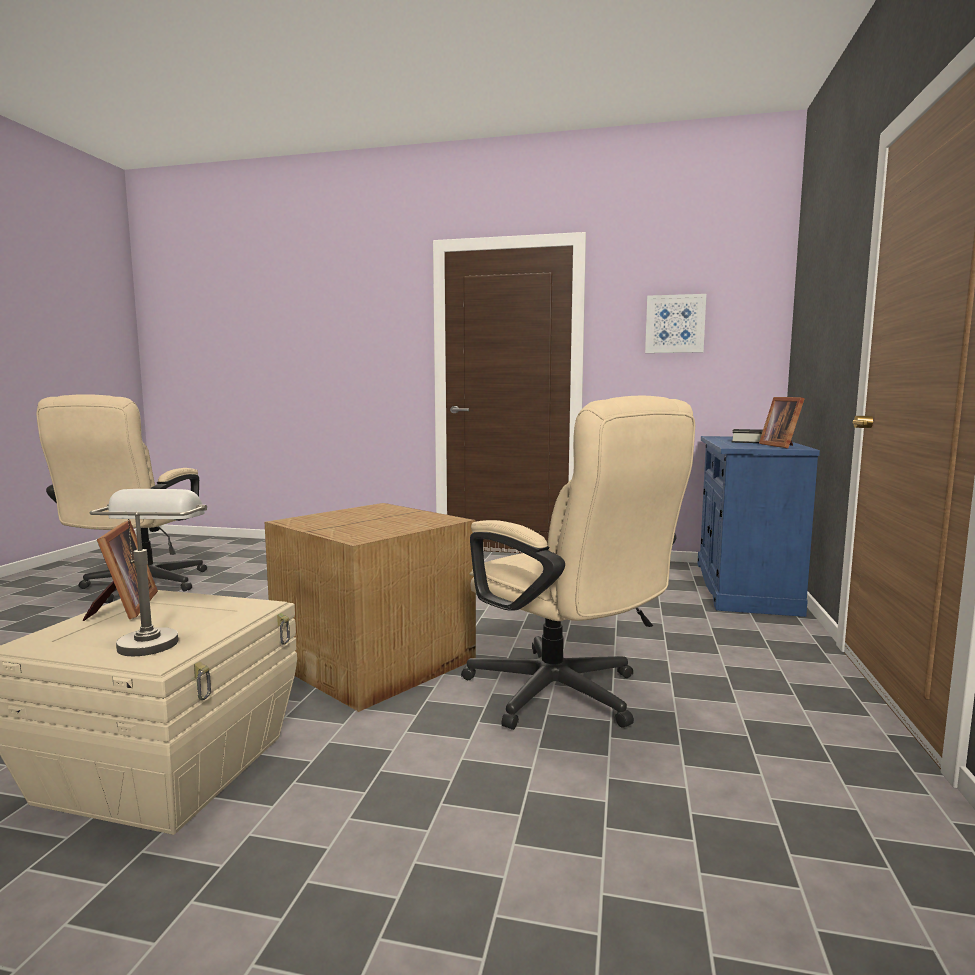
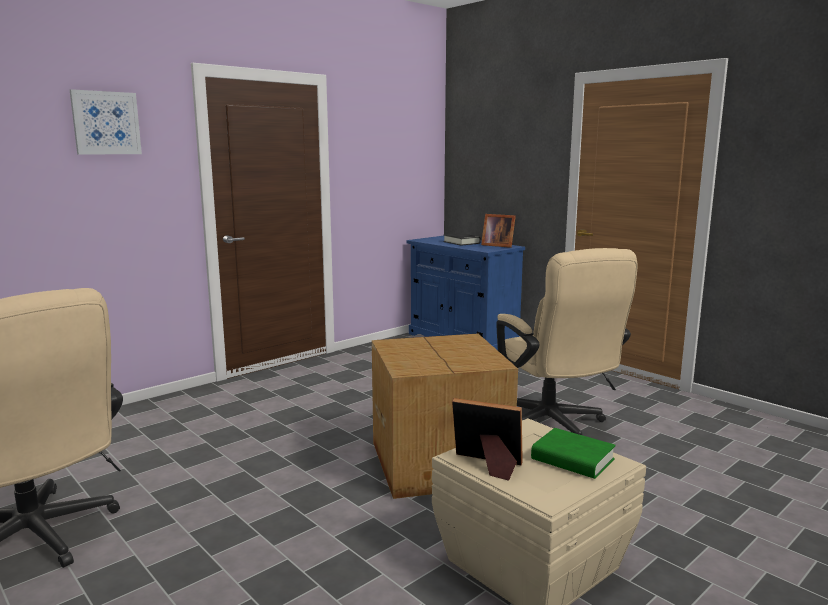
camera: 55 degrees left, 5 degrees up
(157, 637) = (572, 459): grey table lamp -> green book
(566, 697) = (553, 426): beige office chair -> beige office chair turned 75 degrees clockwise
(675, 324) = (386, 156): picture -> picture (106, 123)

